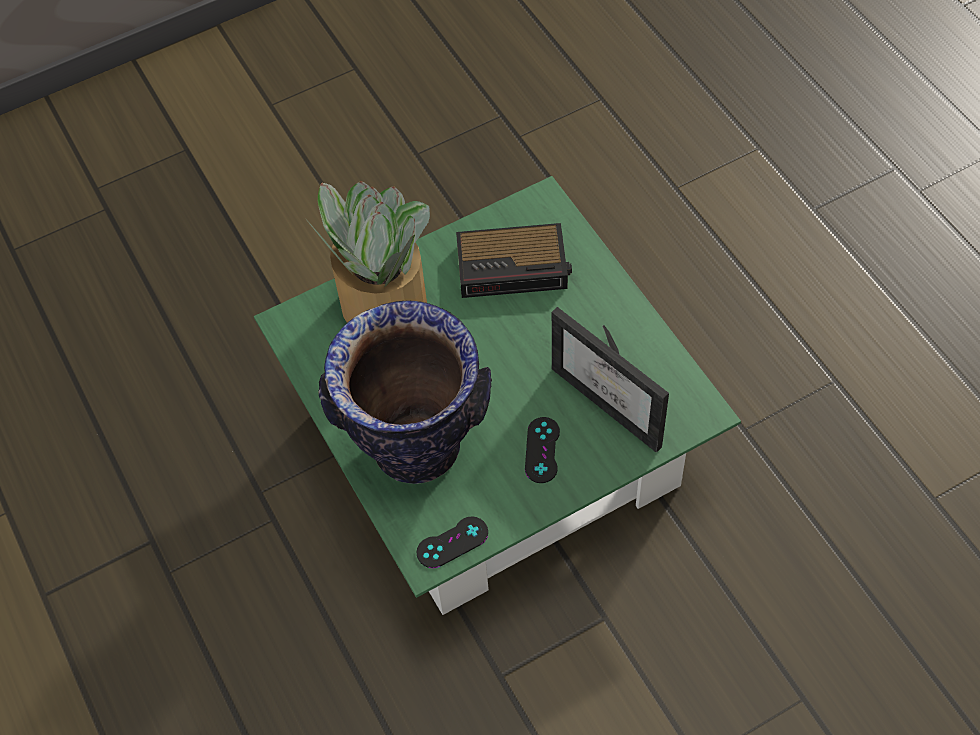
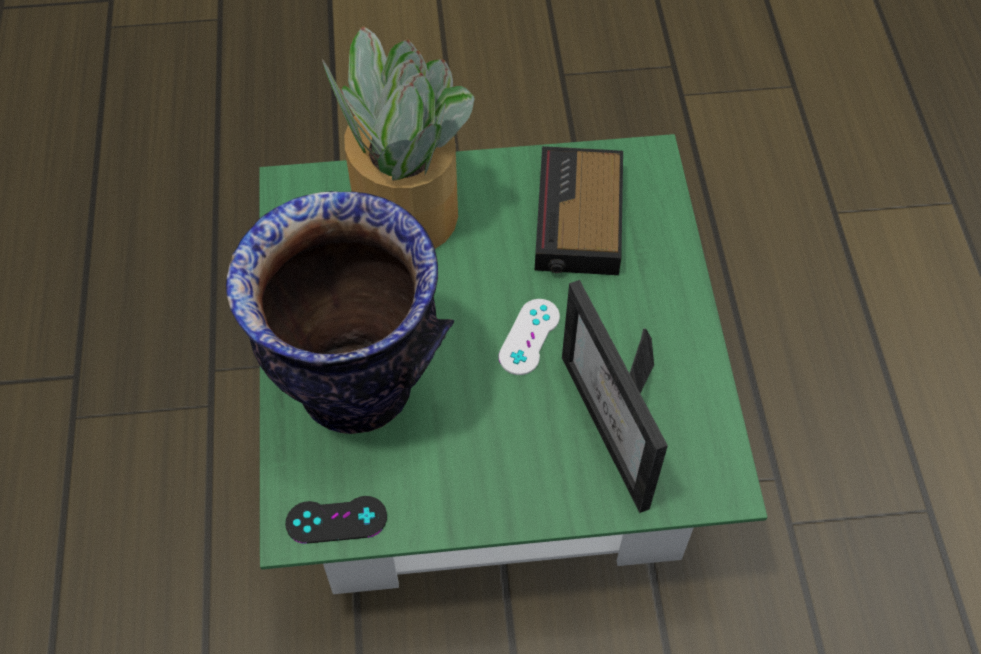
camera: 20 degrees right, 0 degrees up
(514, 266) = (578, 221): alarm clock -> alarm clock turned 75 degrees clockwise
(521, 363) = (529, 337): none -> white game controller
(542, 450) = (501, 451): black game controller -> none

